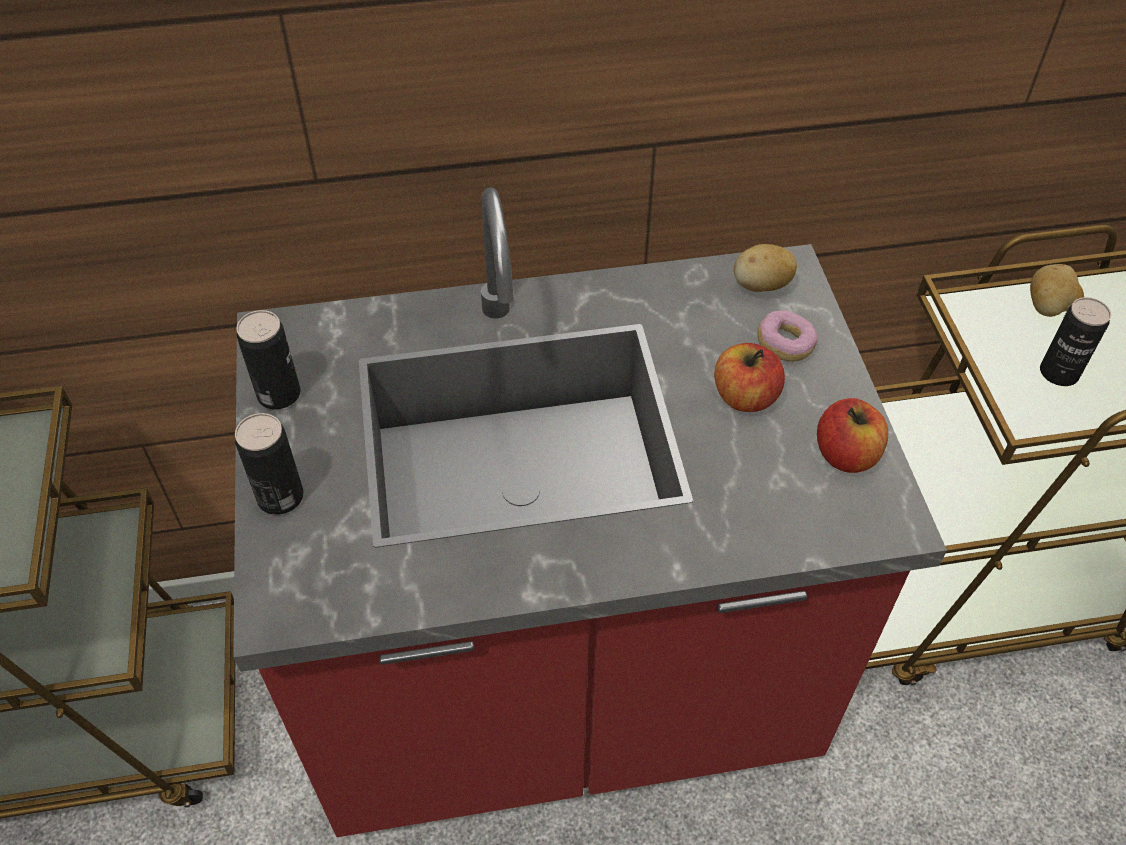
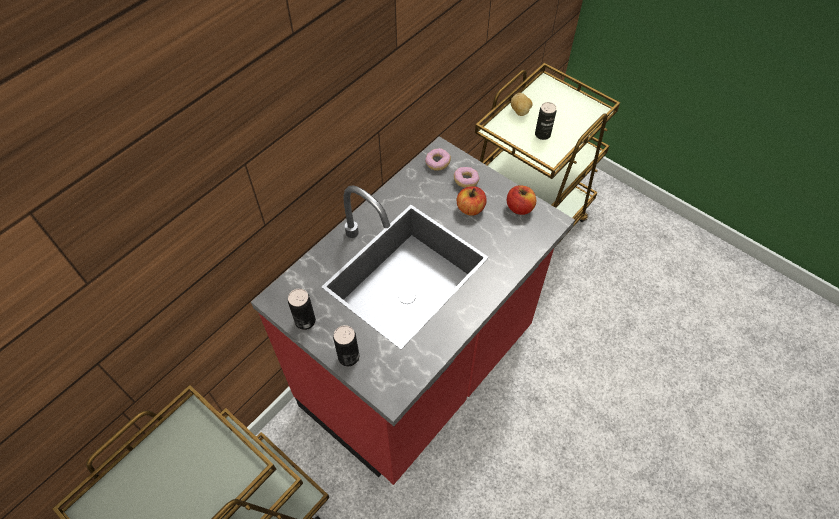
camera: 40 degrees left, 5 degrees up
(761, 286) = (437, 163): potato -> donut

